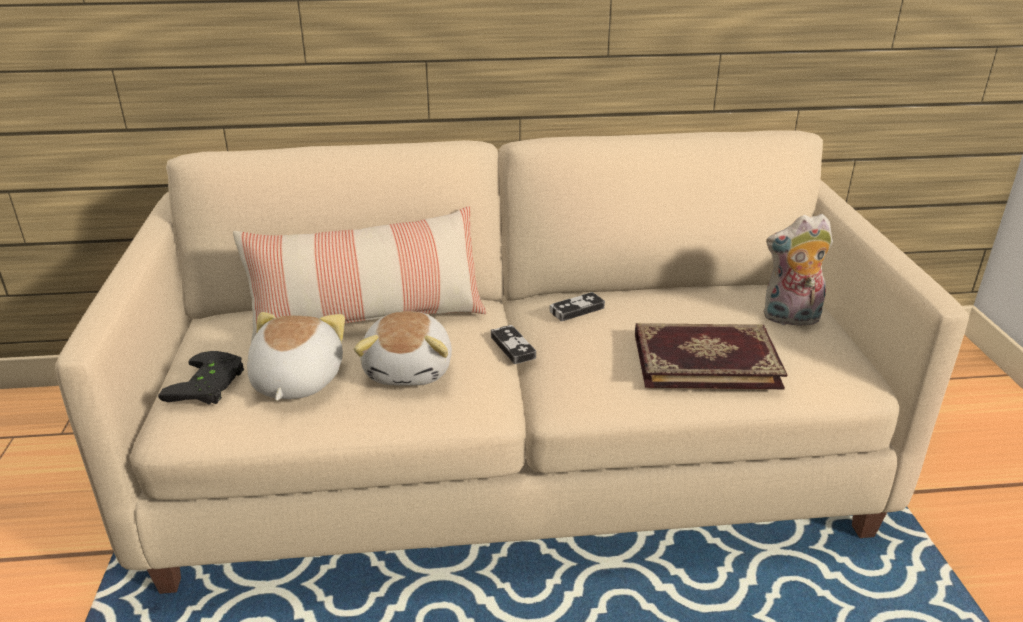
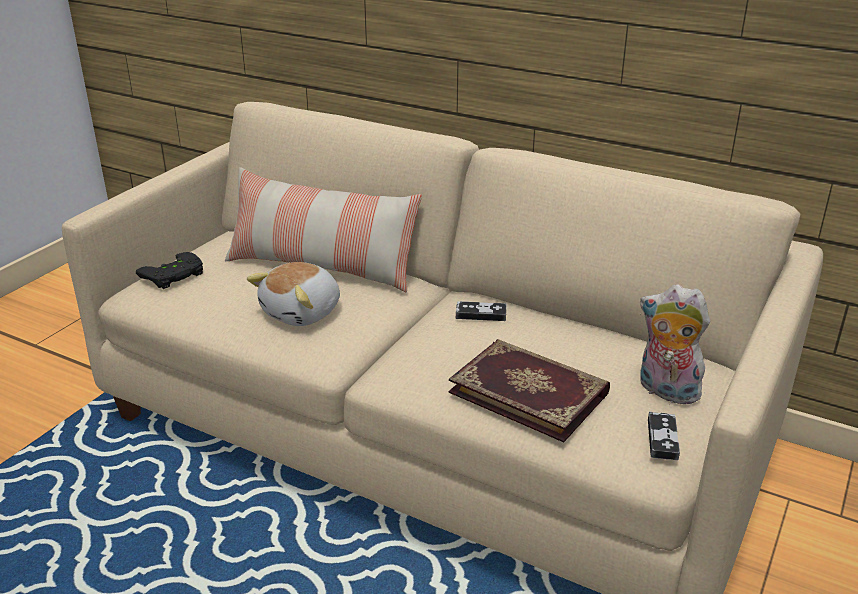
camera: 35 degrees right, 0 degrees up
(295, 381) = (223, 292): plush toy -> none
(513, 347) = (395, 324): game controller -> game controller (662, 439)

